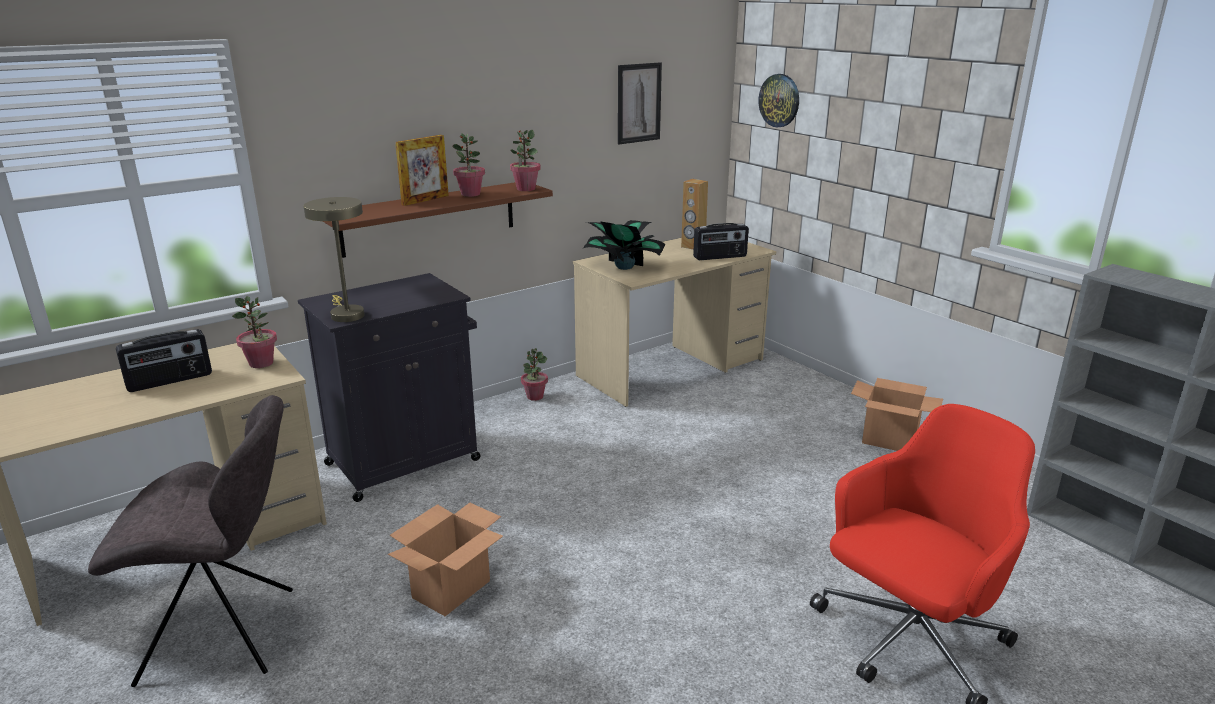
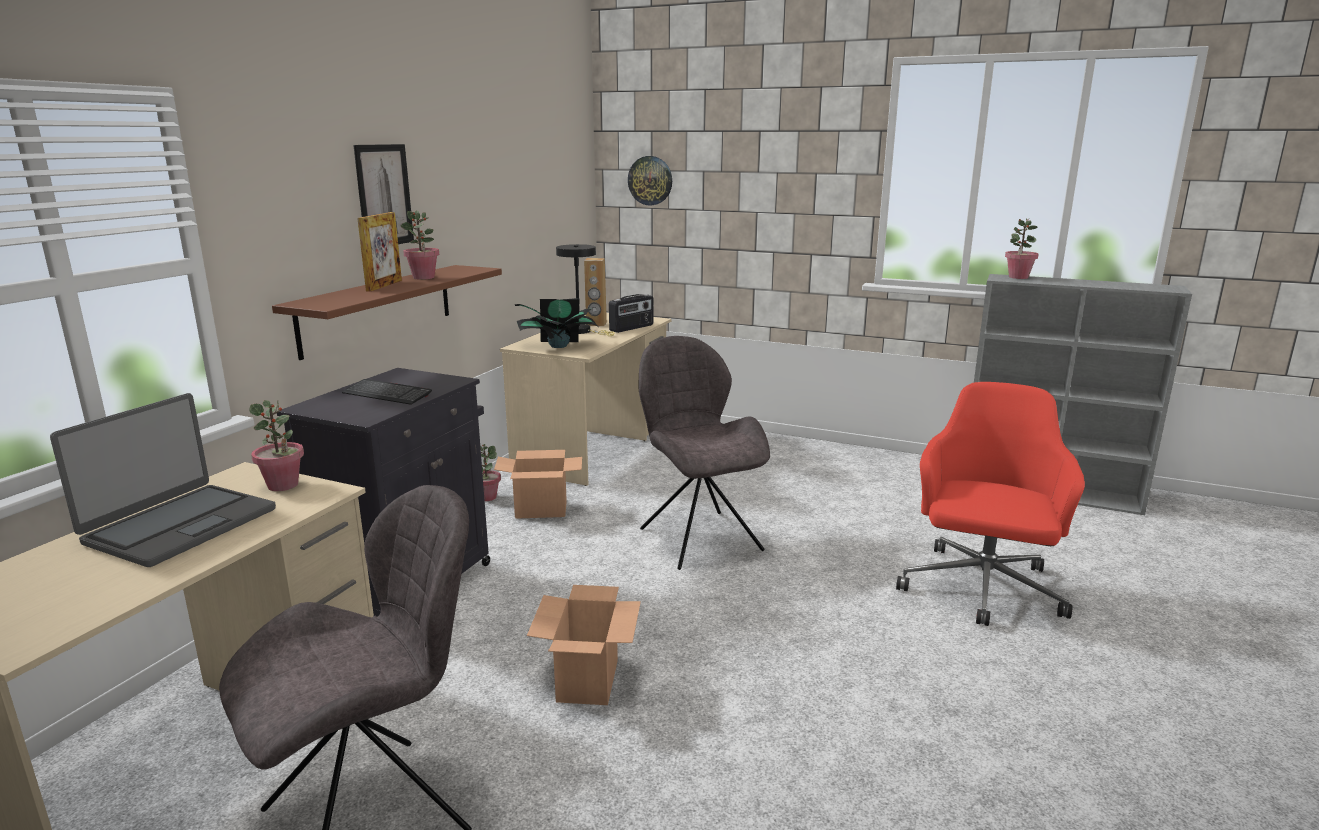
camera: 30 degrees left, 5 degrees down
(170, 381) = (180, 526): radio -> laptop
(345, 314) = (363, 412): beige table lamp -> none
(385, 299) = (387, 394): none -> keyboard
(525, 189) = (472, 269): potted plant -> potted plant (1018, 277)
(639, 103) = (534, 185): picture -> picture (384, 195)
(668, 254) = (582, 331): none -> black table lamp
(673, 488) = (698, 537): none -> grey chair
(890, 440) = (824, 461): cardboard box -> cardboard box (542, 509)

